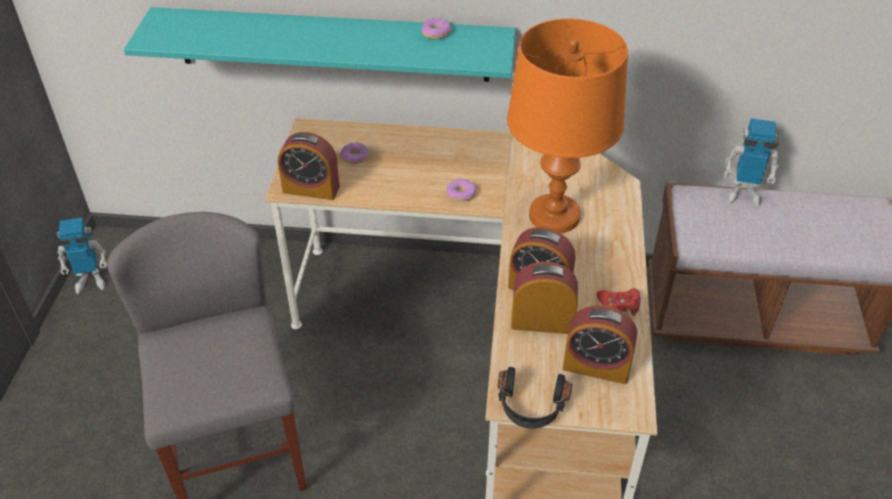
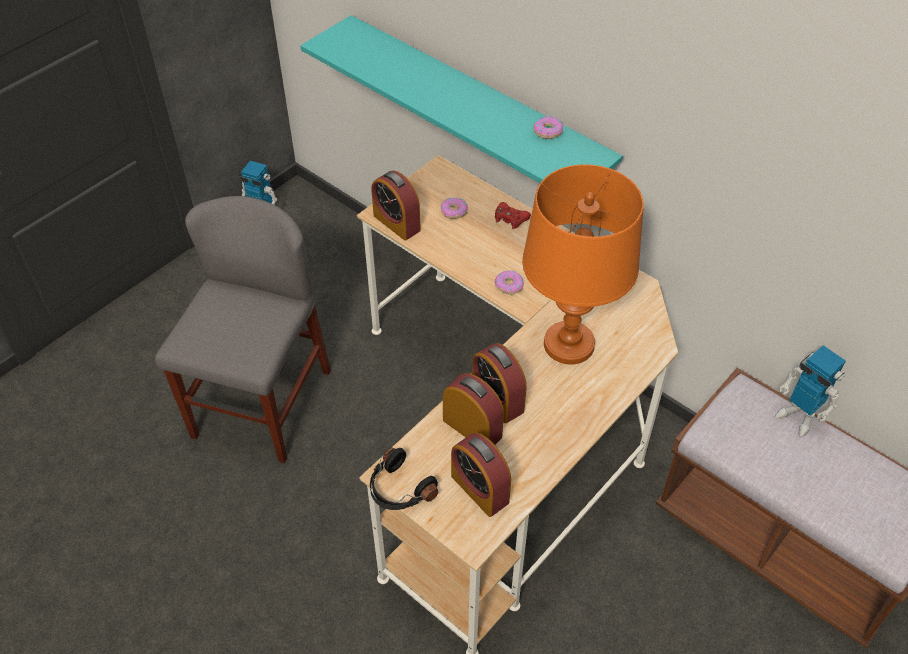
camera: 35 degrees right, 5 degrees up
(619, 305) = (548, 450): red game controller -> red game controller (510, 219)

